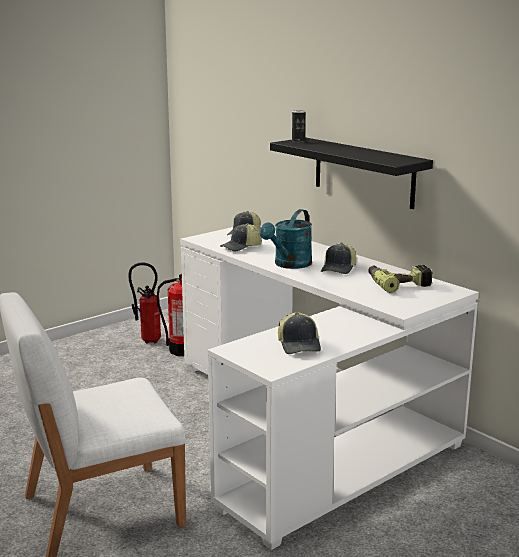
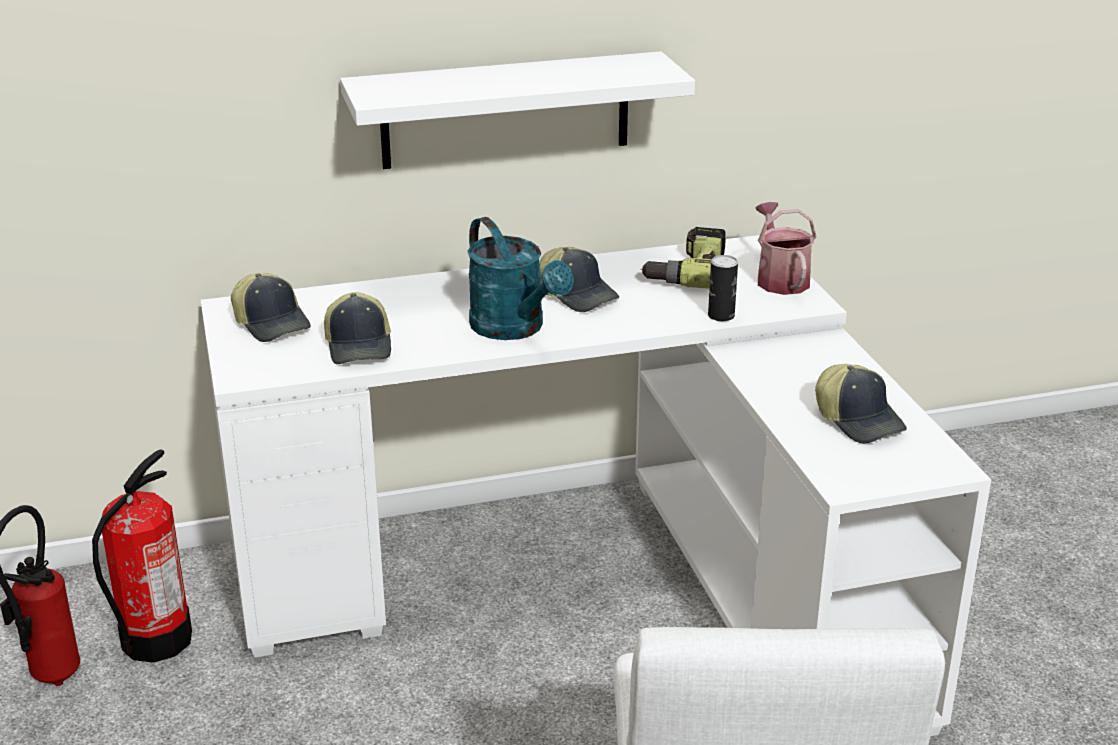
camera: 65 degrees left, 10 degrees up
(298, 141) = (377, 89): can -> can (721, 316)
(300, 345) = (859, 420): cap -> cap turned 45 degrees clockwise
(363, 172) = (505, 110): black shelf -> white shelf
(422, 301) = (780, 279): none -> watering can

